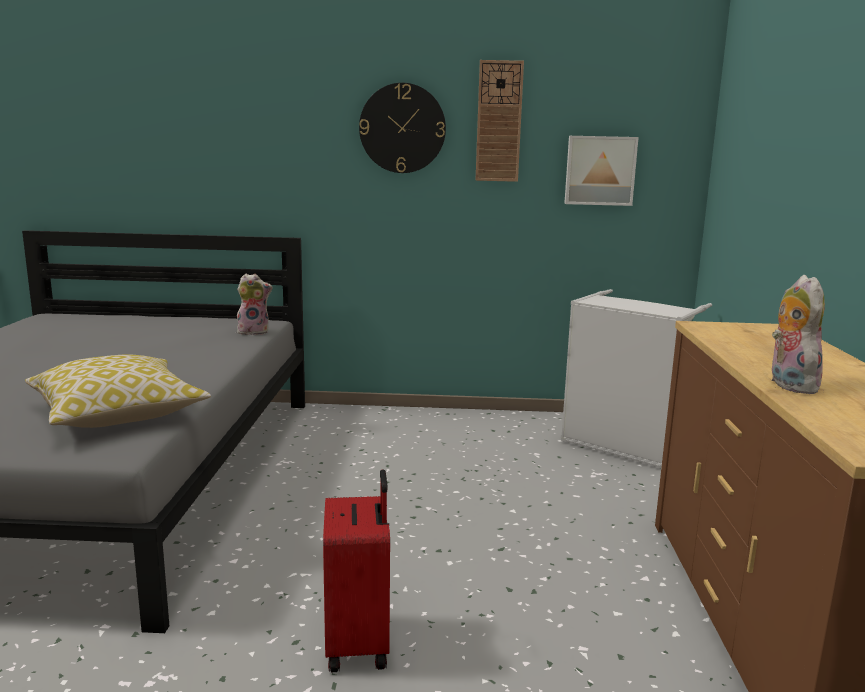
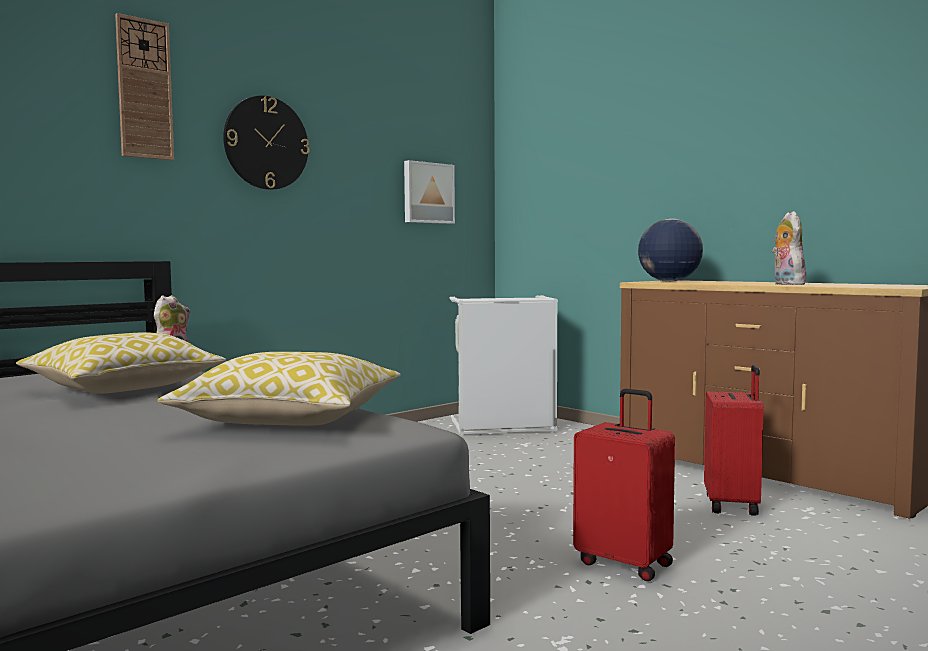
camera: 45 degrees left, 10 degrees down
(166, 348) = (123, 388): none -> pillow
(499, 122) = (350, 144): wall clock -> wall clock (144, 89)
(618, 646) = (733, 505): none -> red suitcase
(736, 332) = (669, 281): none -> globe
(788, 385) = (786, 284): plush toy -> plush toy turned 45 degrees clockwise

